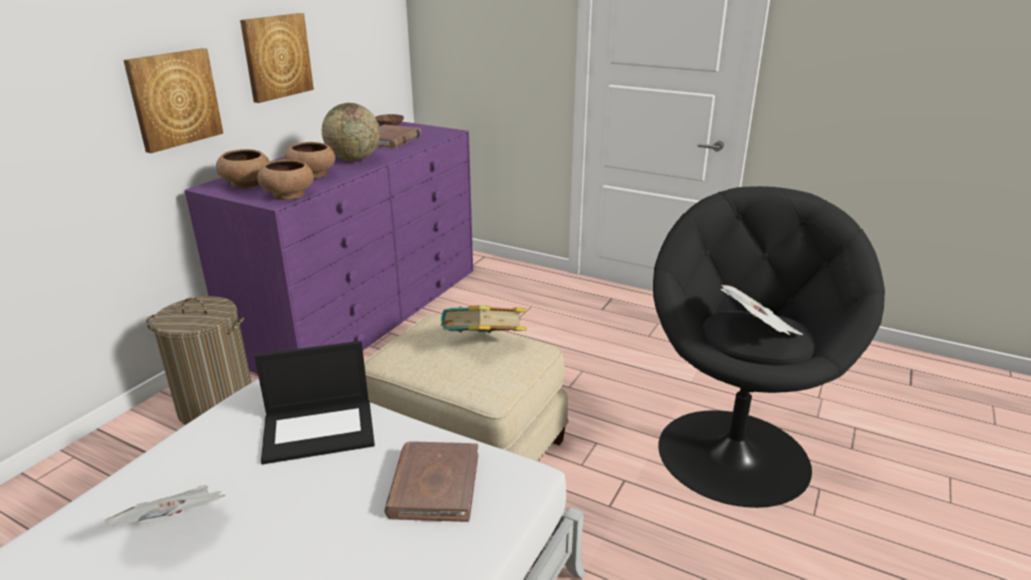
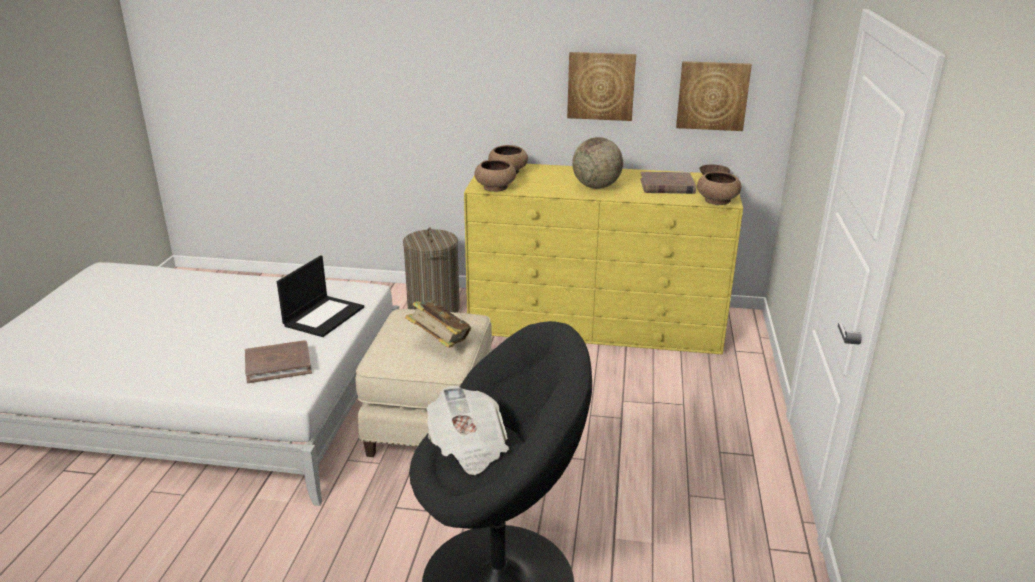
camera: 70 degrees right, 0 degrees up
(174, 99) = (497, 98): picture -> picture (712, 95)
(177, 525) = (236, 303): newspaper -> none
(312, 174) = (546, 183): brown bowl -> brown bowl (717, 201)
(320, 430) = (324, 316): laptop -> laptop turned 120 degrees counterclockwise
(363, 311) = (595, 321): purple dresser -> yellow dresser

